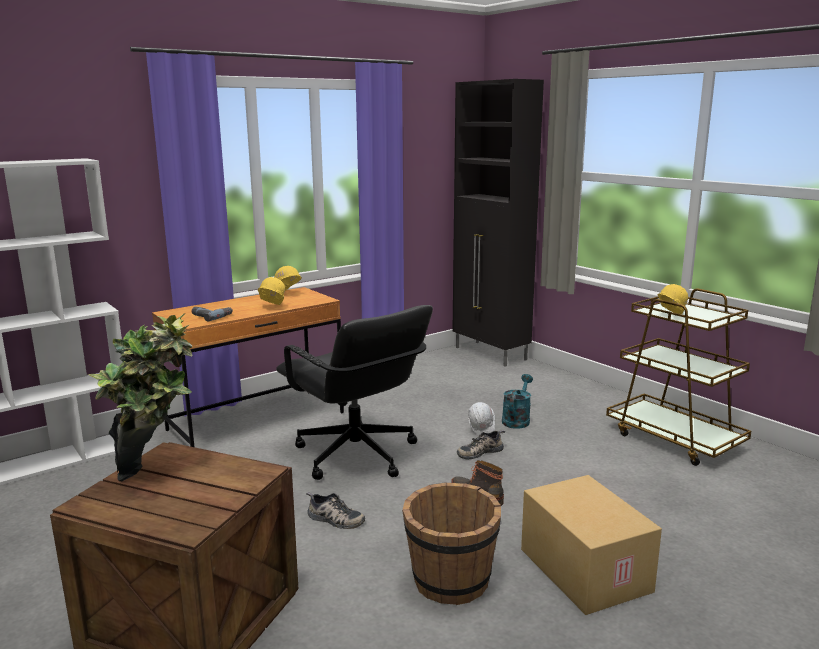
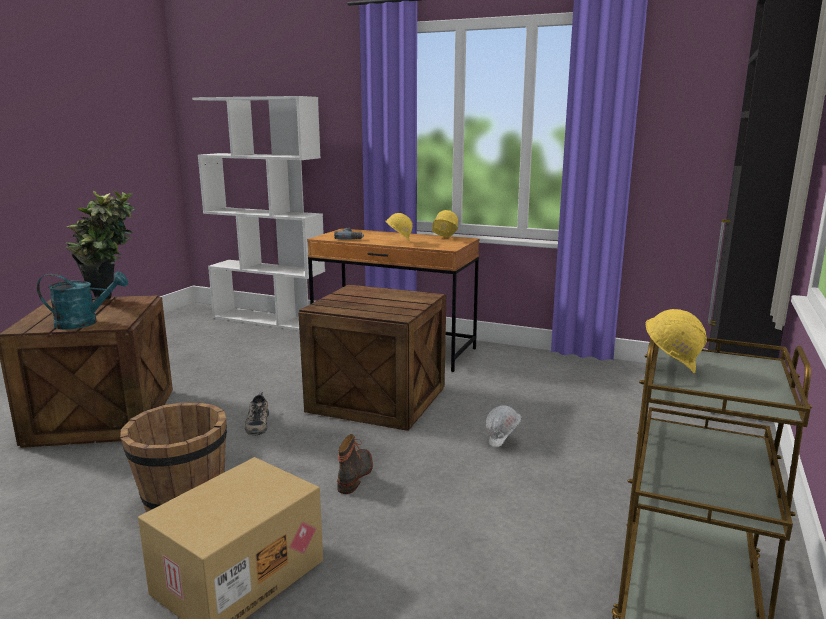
camera: 60 degrees right, 0 degrees up
(356, 455) = (376, 400): black office chair -> crate
(480, 451) = (452, 453): shoe -> none
(517, 419) = (564, 456): turquoise watering can -> turquoise watering can (84, 323)

